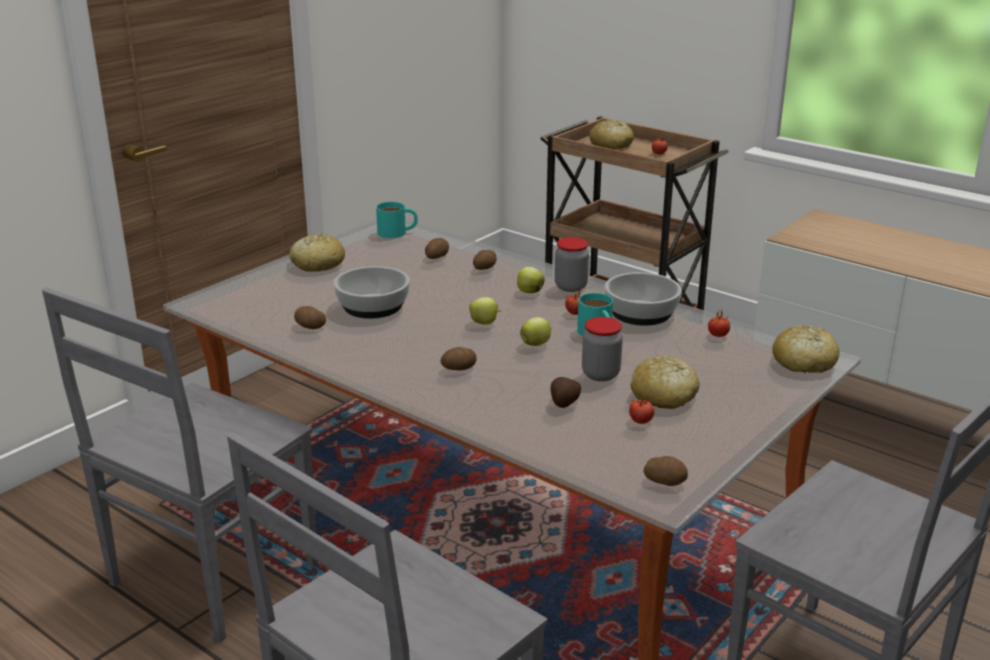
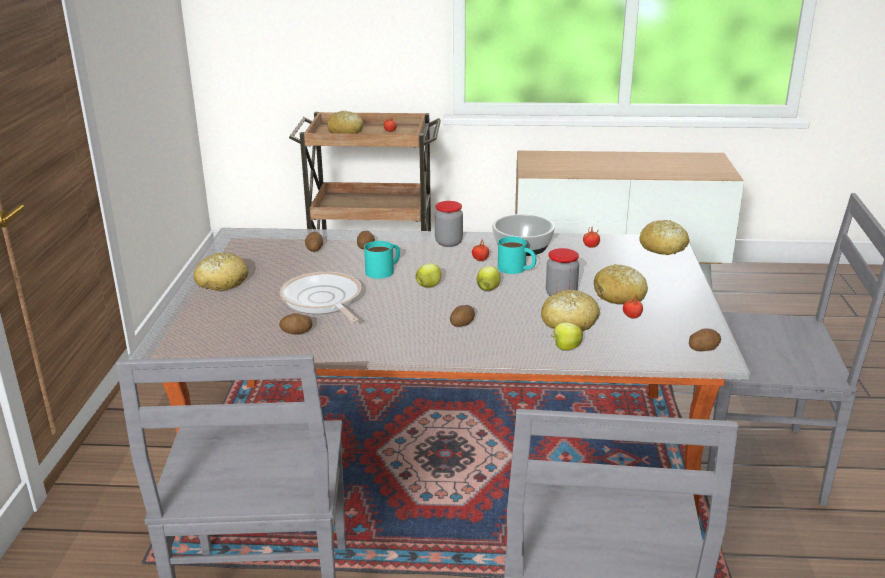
camera: 35 degrees left, 0 degrees up
(372, 306) = (323, 301): bowl -> frying pan
(397, 232) = (252, 239): turquoise mug -> turquoise mug (384, 270)
(529, 292) = (425, 254): apple -> apple (565, 348)
(564, 403) = (569, 322): potato -> bread

